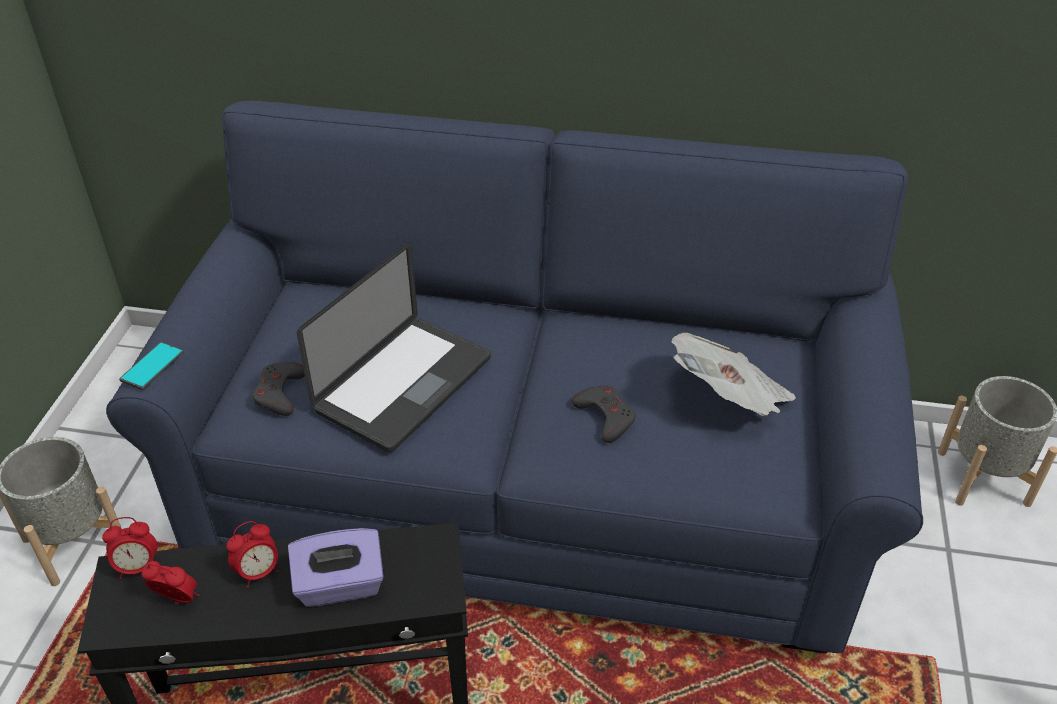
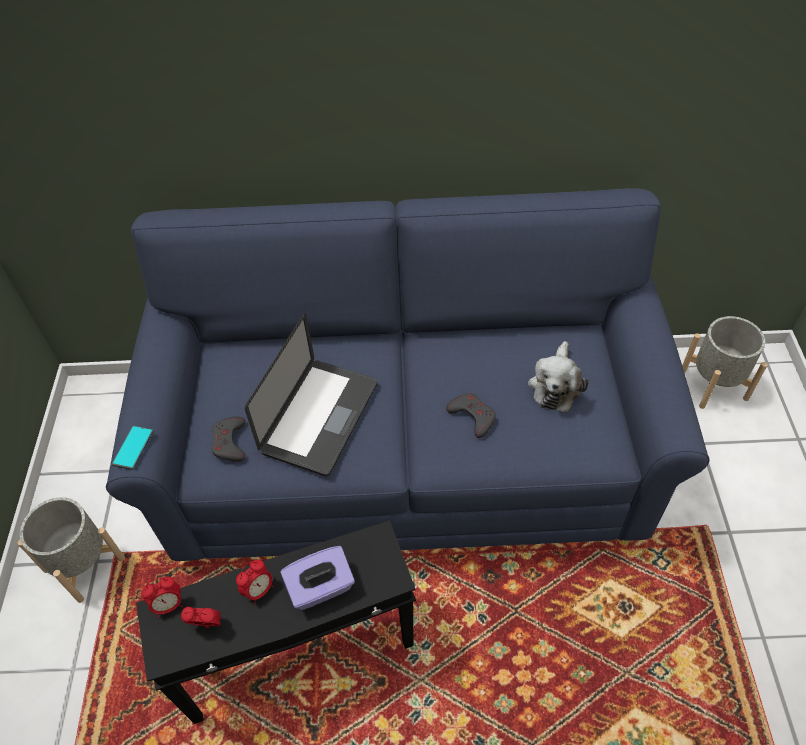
camera: 10 degrees left, 10 degrees up
(730, 399) = (555, 385): newspaper -> plush toy

